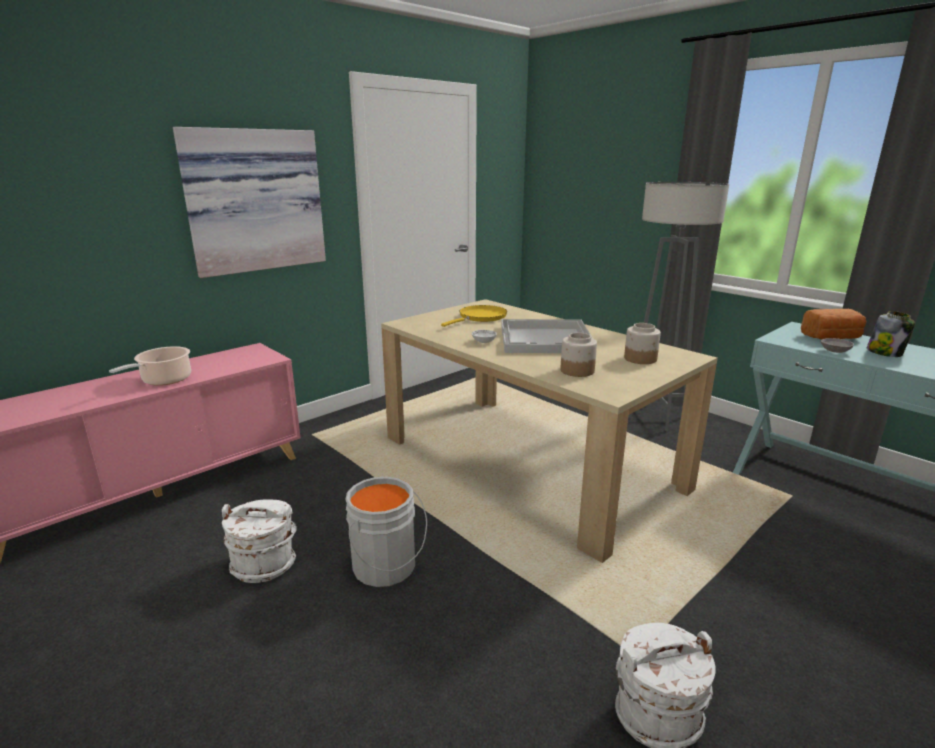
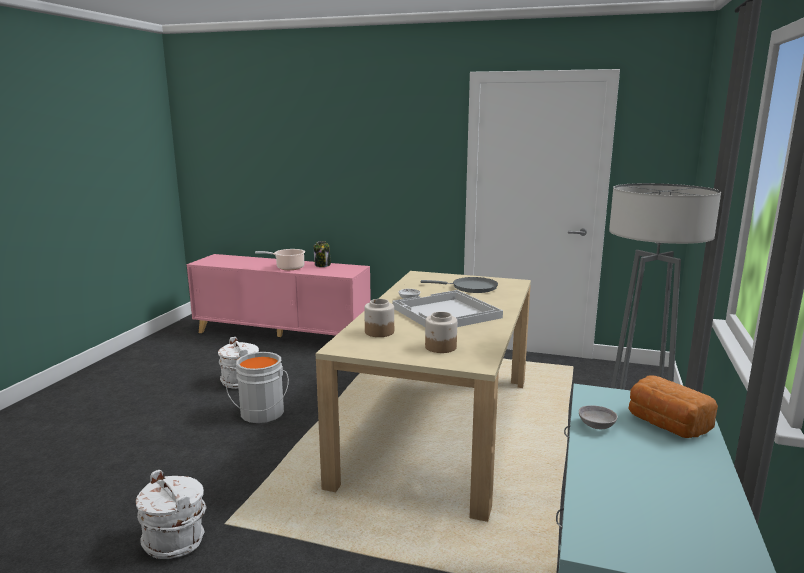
camera: 60 degrees right, 5 degrees down
(254, 201) = (381, 167): picture -> none
(480, 317) = (471, 288): yellow frying pan -> grey frying pan
(885, 353) = (646, 458): jar -> jar (322, 265)

